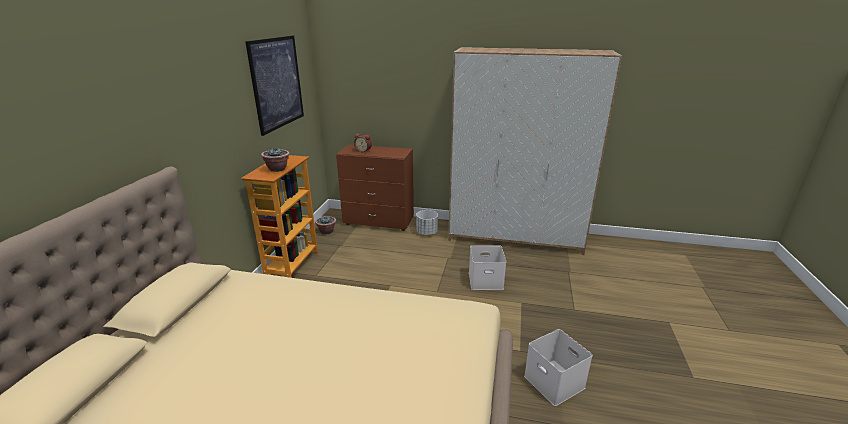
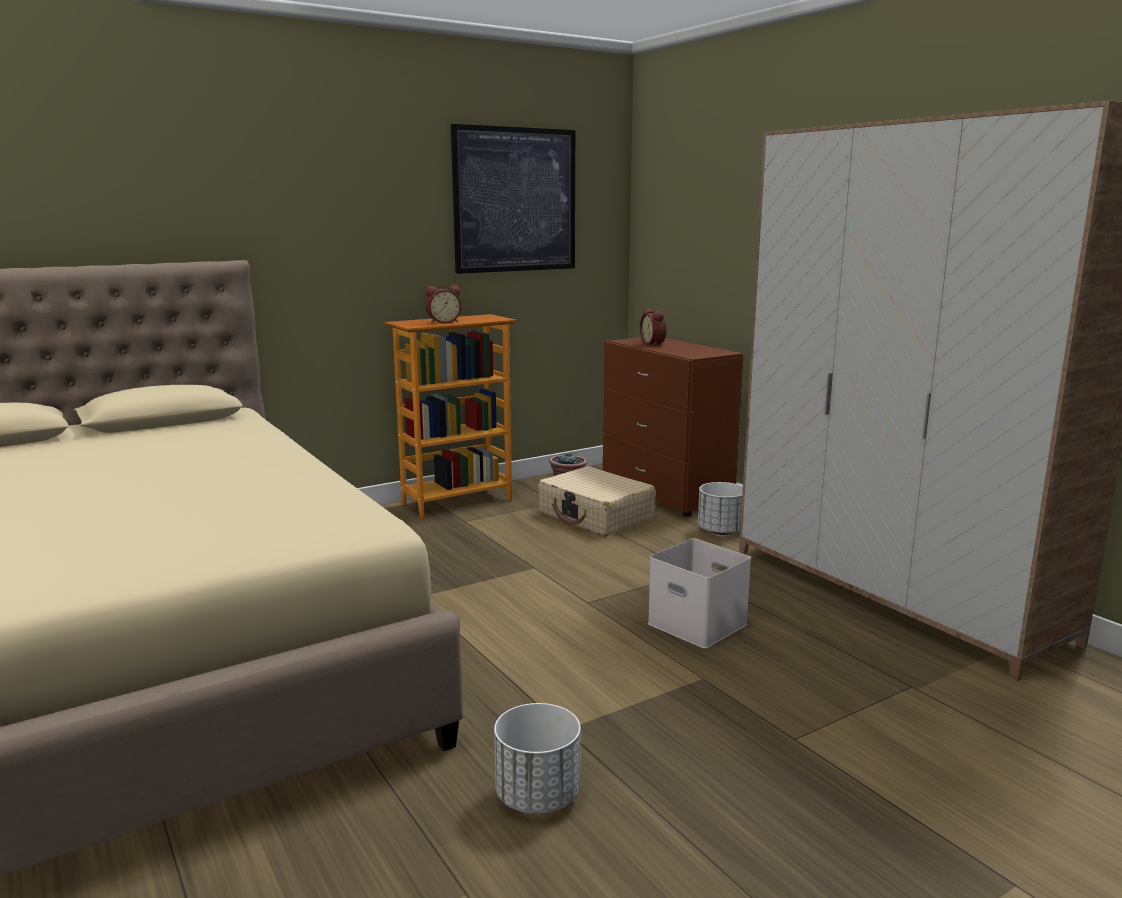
camera: 45 degrees right, 10 degrees down
(277, 169) = (443, 322): potted plant -> alarm clock
(369, 245) = (596, 516): none -> beige suitcase
(555, 382) = (538, 797): white storage box -> white planter

